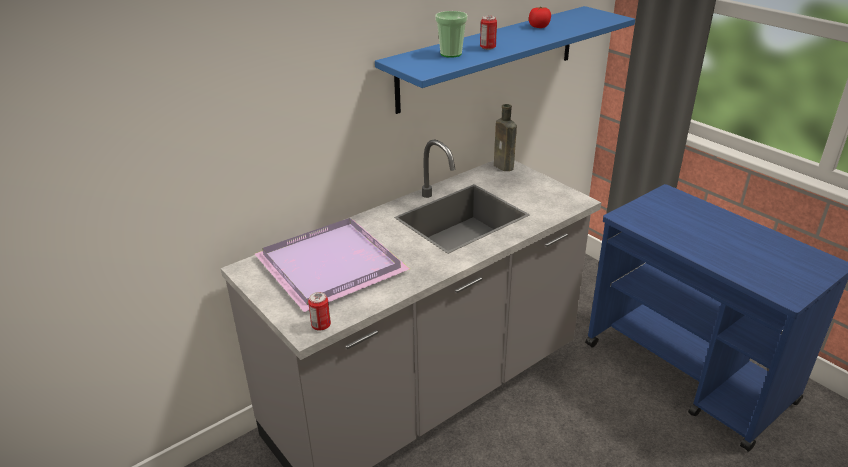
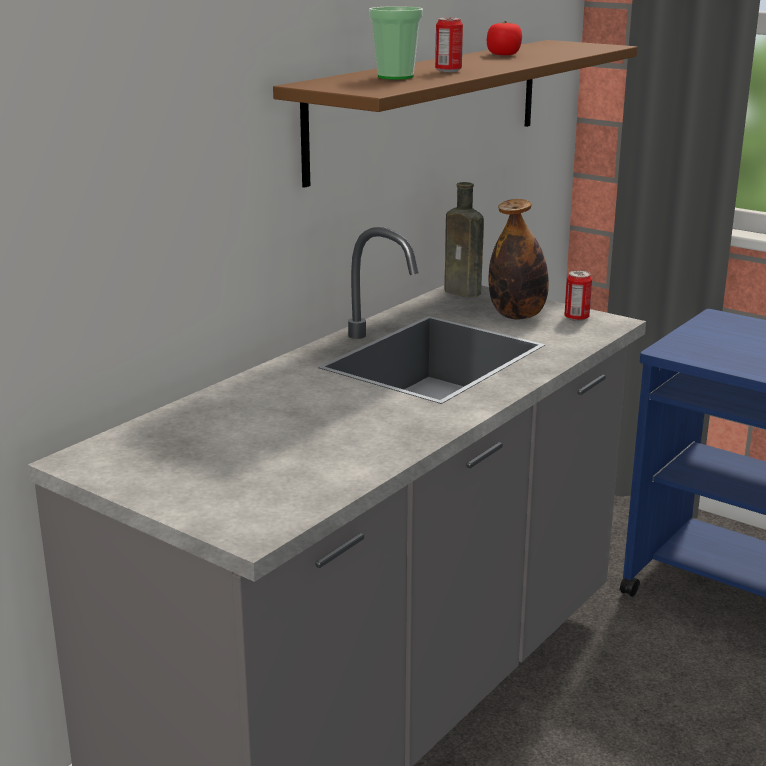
camera: 15 degrees left, 10 degrees down
(321, 326) = (274, 521): can -> can (576, 318)
(334, 266) = (249, 439): purple tray -> none
(489, 57) = (430, 106): blue shelf -> brown shelf
(525, 189) = (517, 316): none -> bottle

